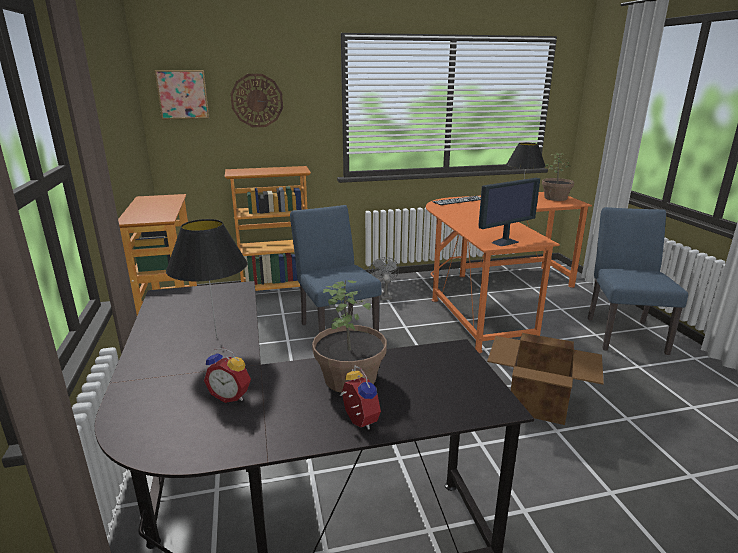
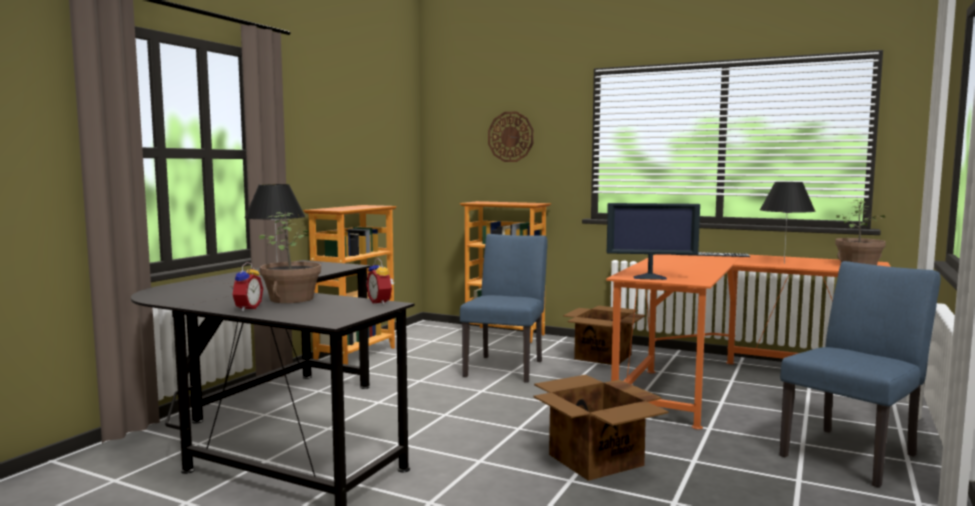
camera: 40 degrees right, 15 degrees down
(183, 94) = (451, 131): picture -> none
(231, 396) = (222, 291): alarm clock -> alarm clock (381, 302)
(383, 295) = (602, 357): grey fan -> cardboard box

